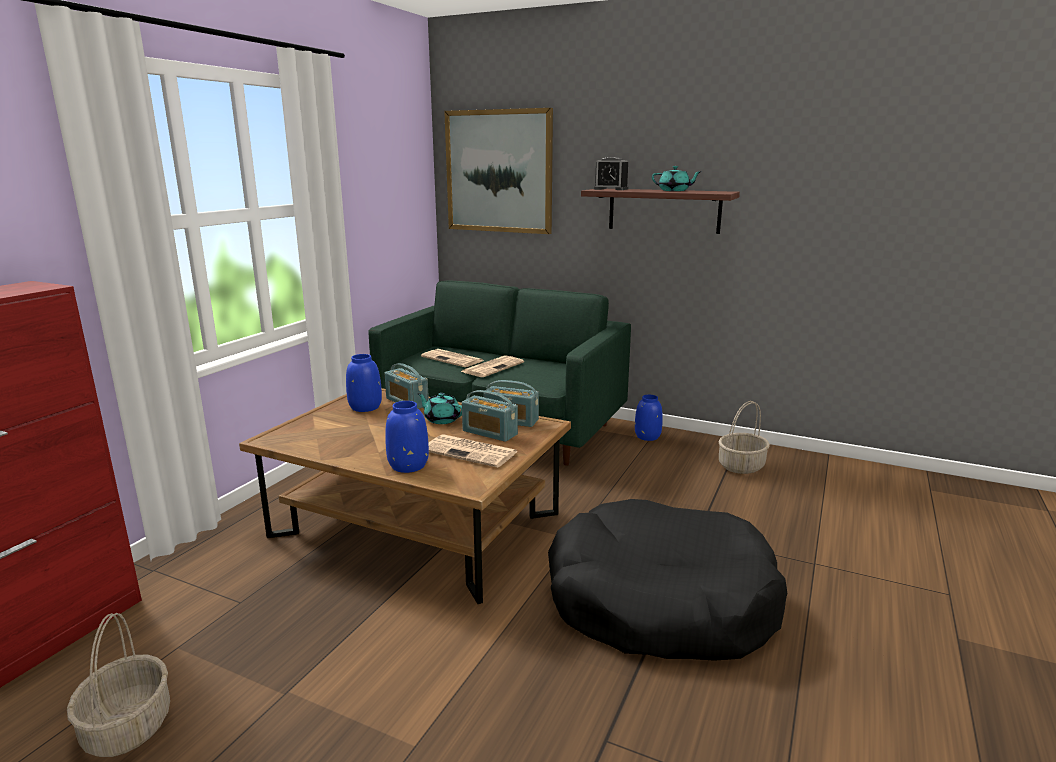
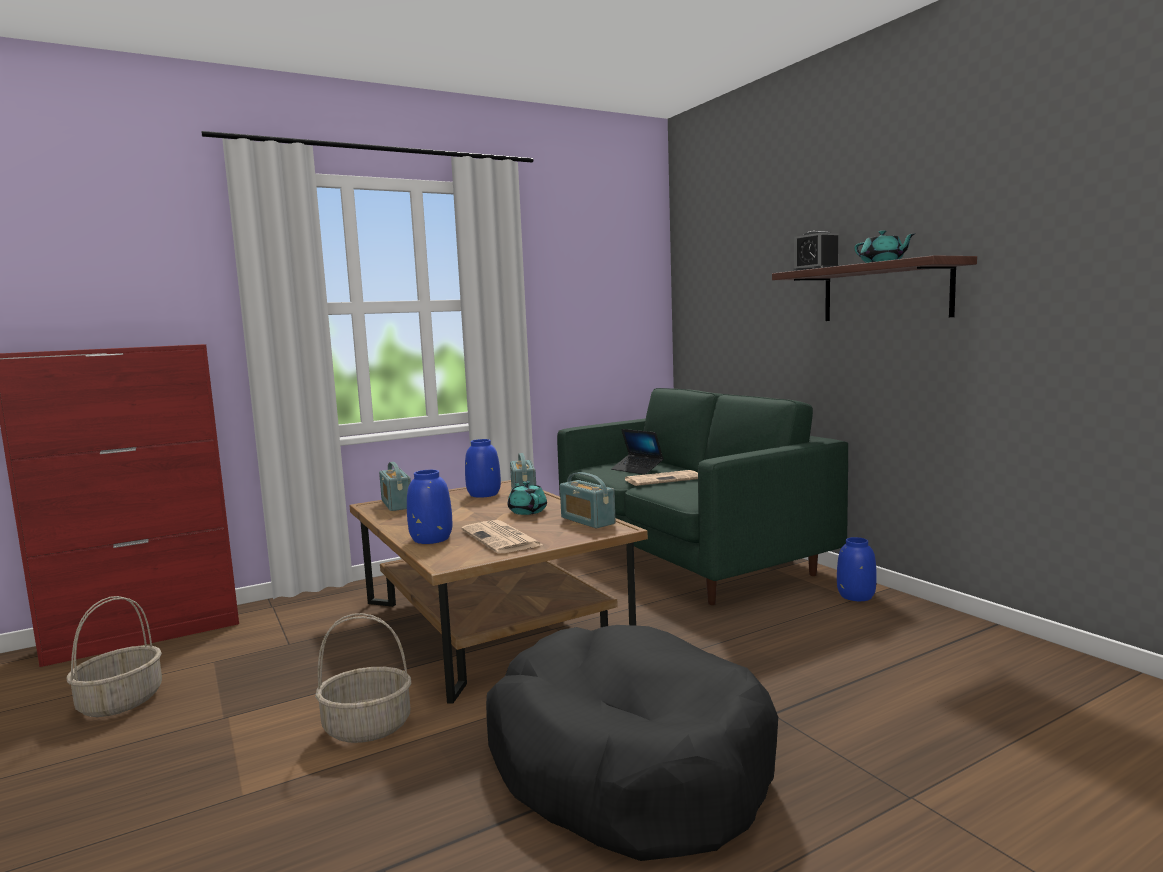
camera: 35 degrees right, 10 degrees down
(453, 359) = (637, 469): newspaper -> laptop
(489, 433) = (548, 527): radio -> radio (396, 504)
(499, 171) = (722, 266): picture -> none
(741, 466) = (954, 654): basket -> basket (368, 727)

